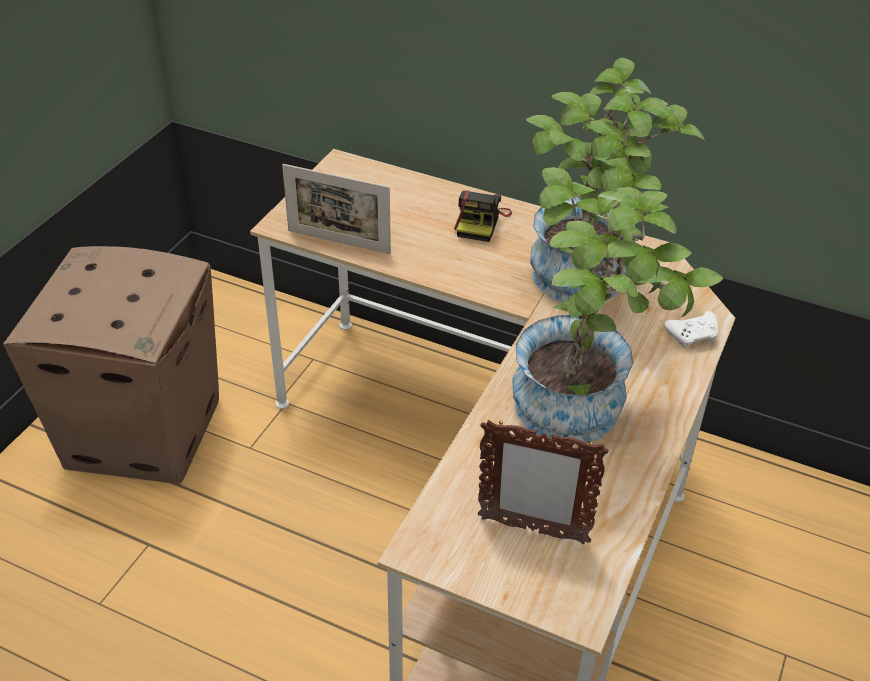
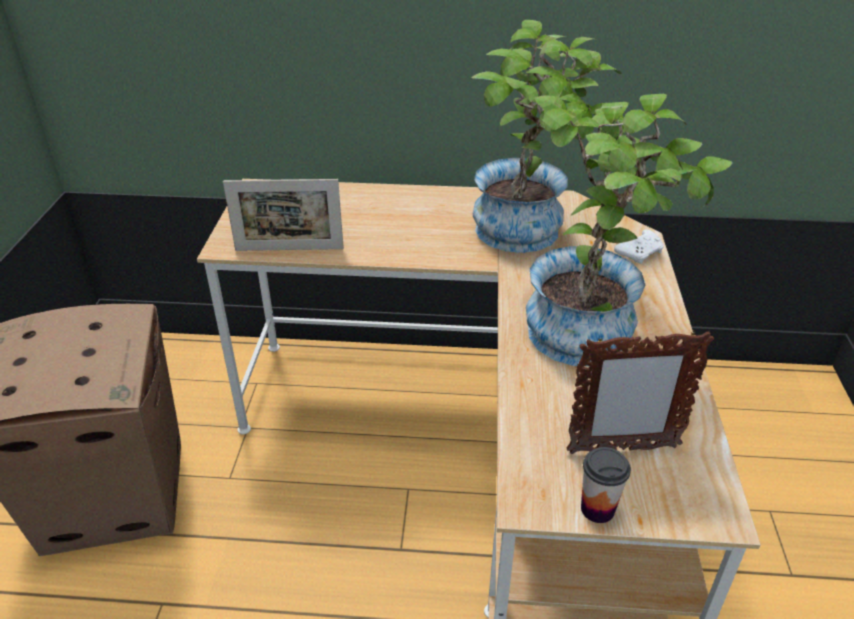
camera: 20 degrees left, 5 degrees down
(473, 574) = (597, 509): none -> cup
(480, 222) = (409, 208): camera -> none

